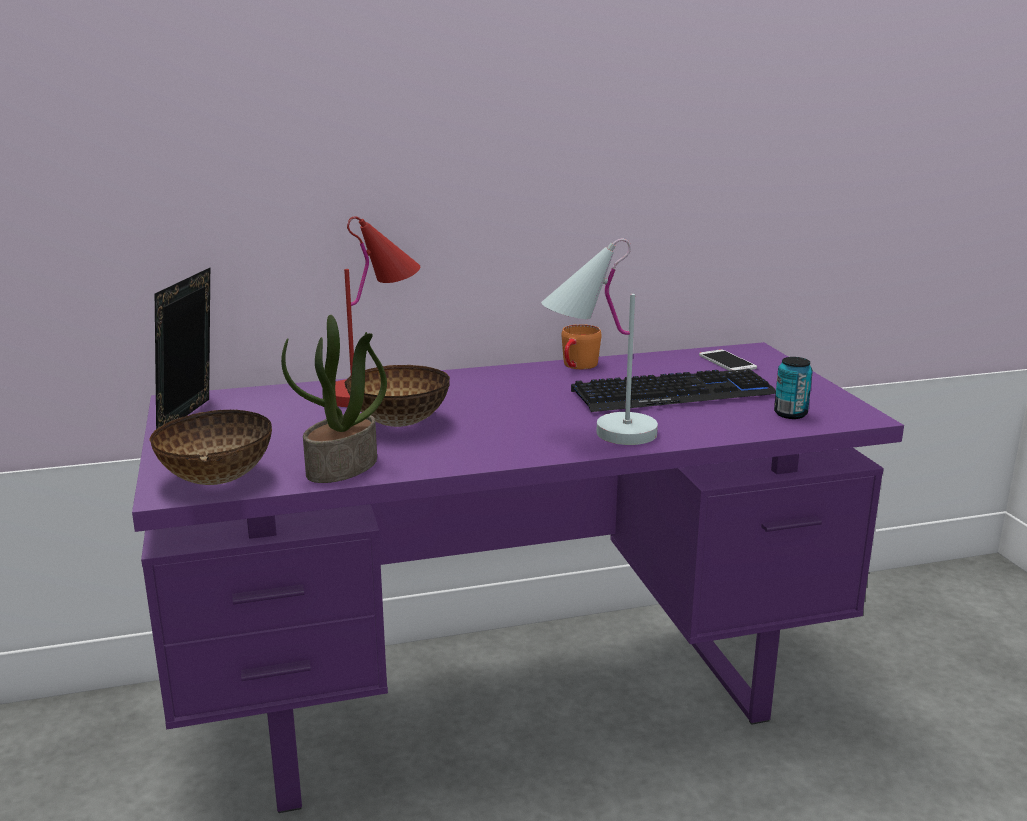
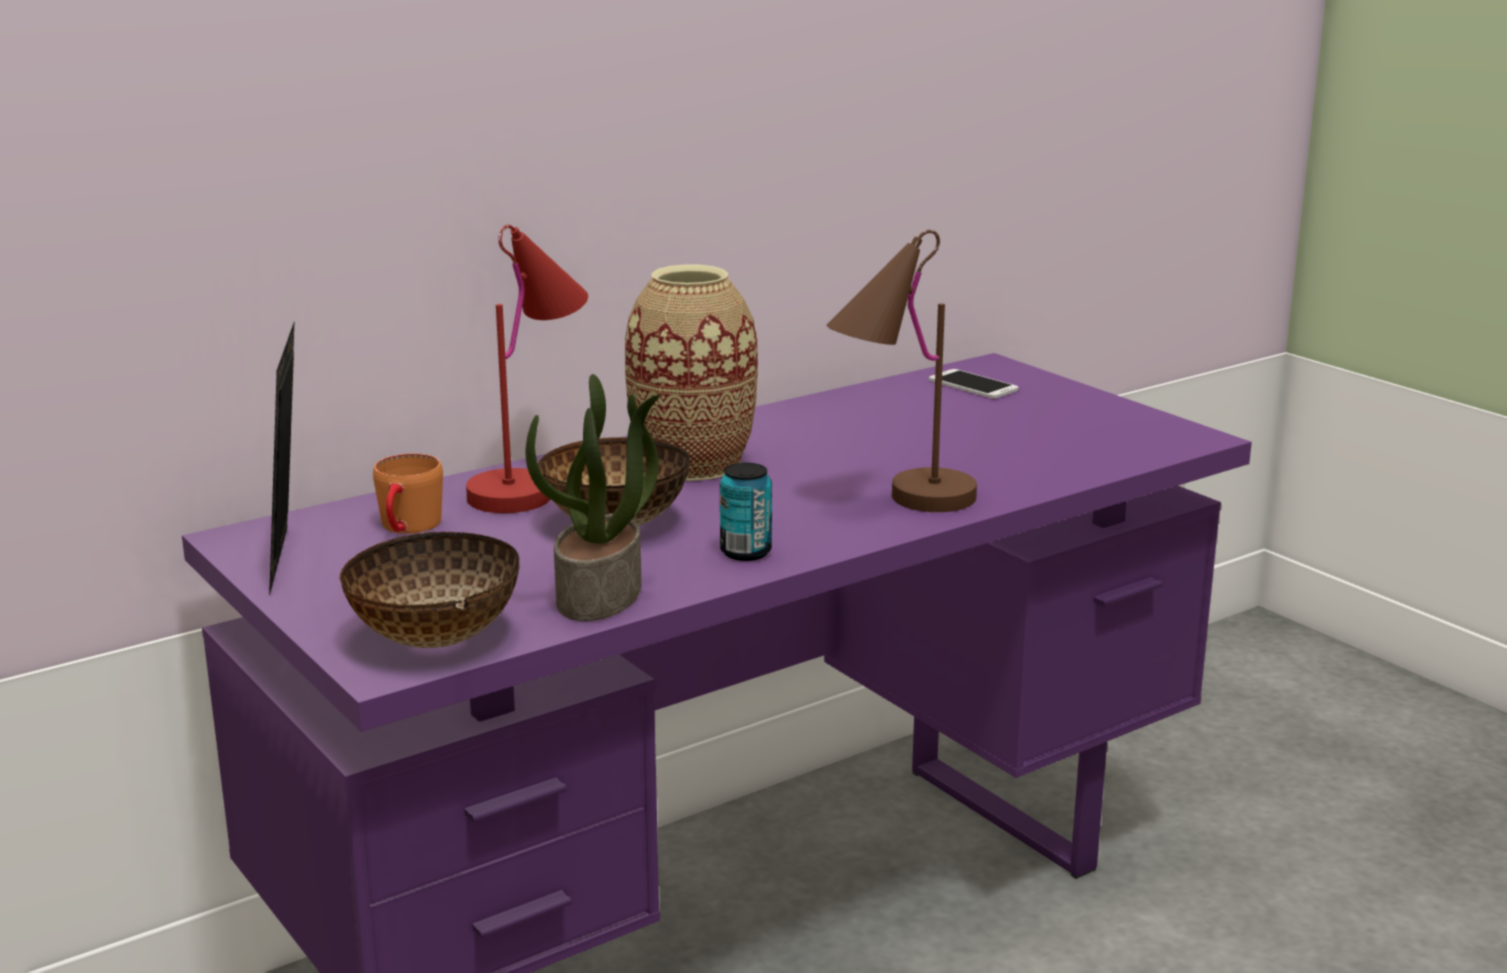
camera: 20 degrees left, 0 degrees up
(487, 390) = (691, 463): none -> vase
(577, 366) = (782, 415): orange mug -> orange mug (407, 528)
(598, 434) = (899, 503): white table lamp -> brown table lamp
(673, 394) = (944, 437): keyboard -> none
(790, 414) = (1111, 445): can -> can (746, 552)

